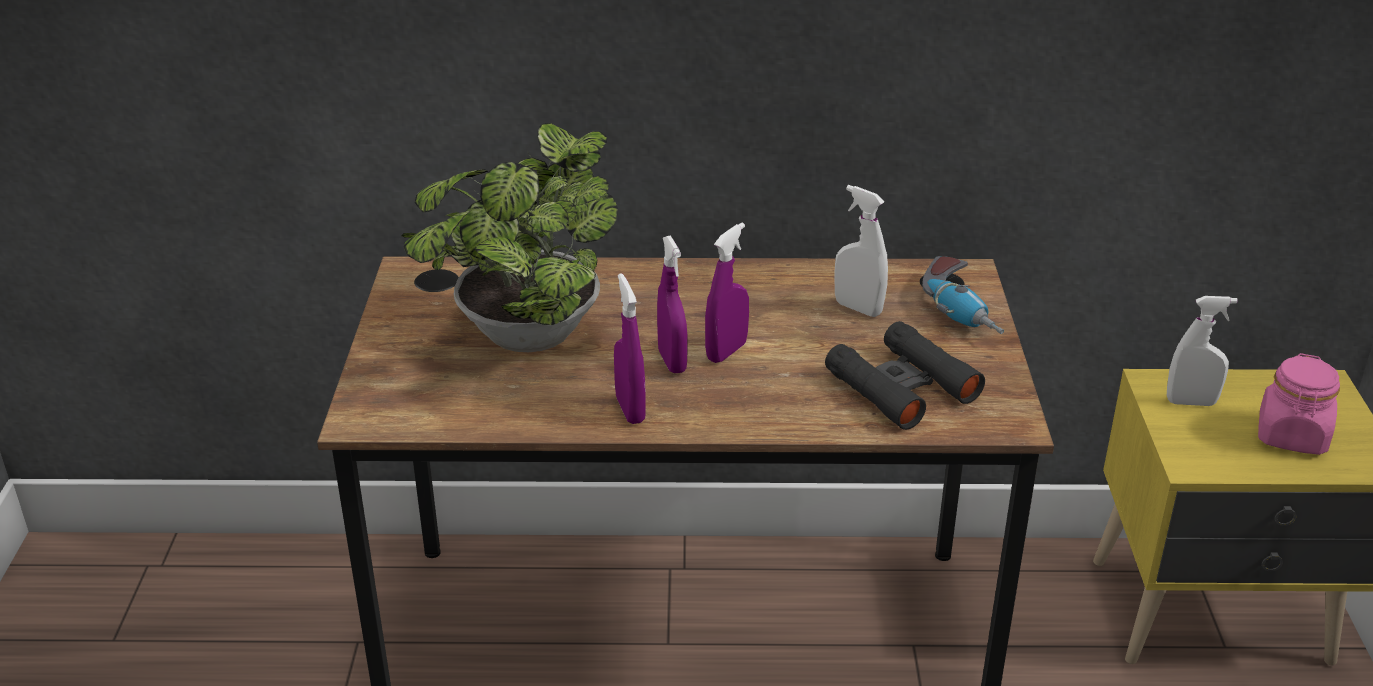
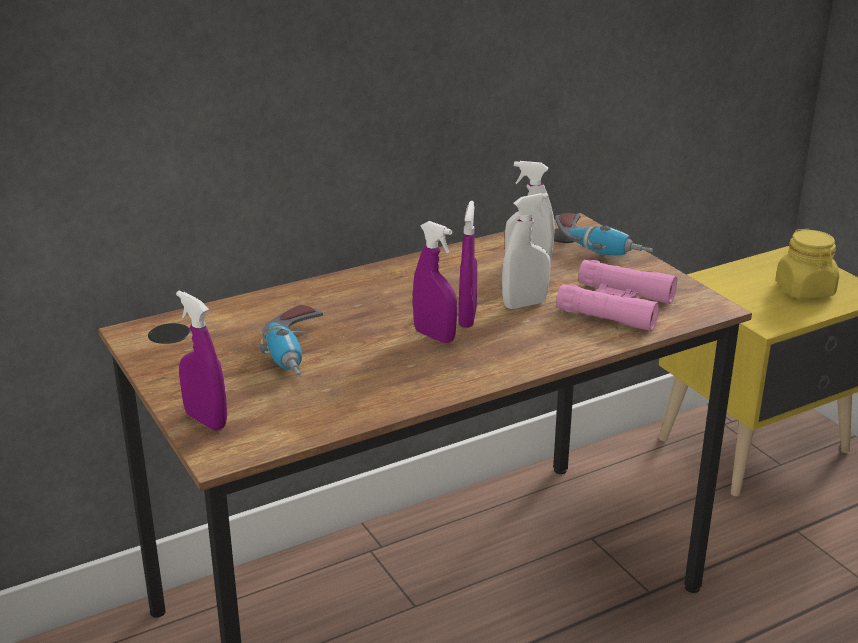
camera: 30 degrees left, 5 degrees down
(524, 340) = (297, 354): potted plant -> power drill
(630, 410) = (441, 377): purple spray bottle -> purple spray bottle (206, 420)
(901, 387) = (616, 305): black binoculars -> pink binoculars
(1191, 402) = (729, 287): white spray bottle -> white spray bottle (525, 304)
(1292, 436) = (805, 290): pink jar -> yellow jar

